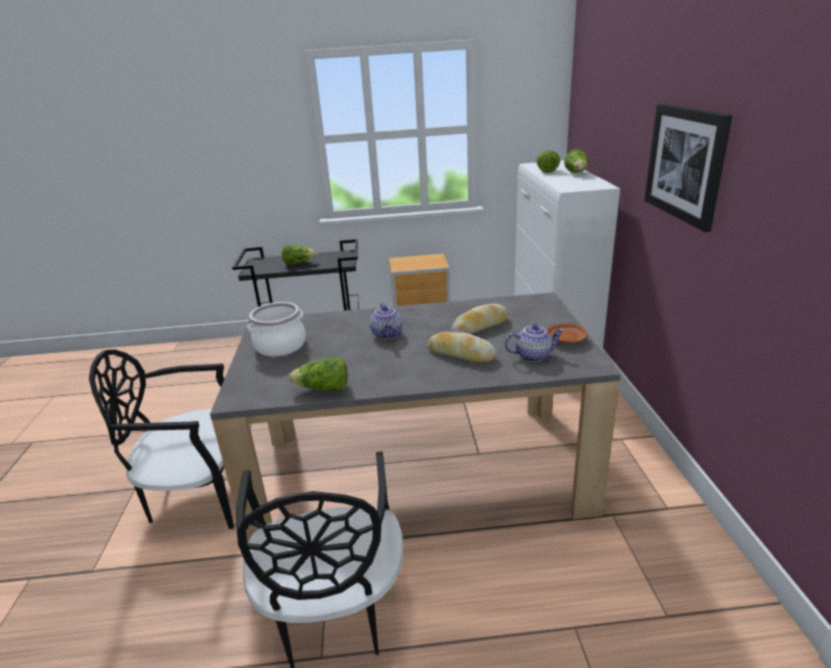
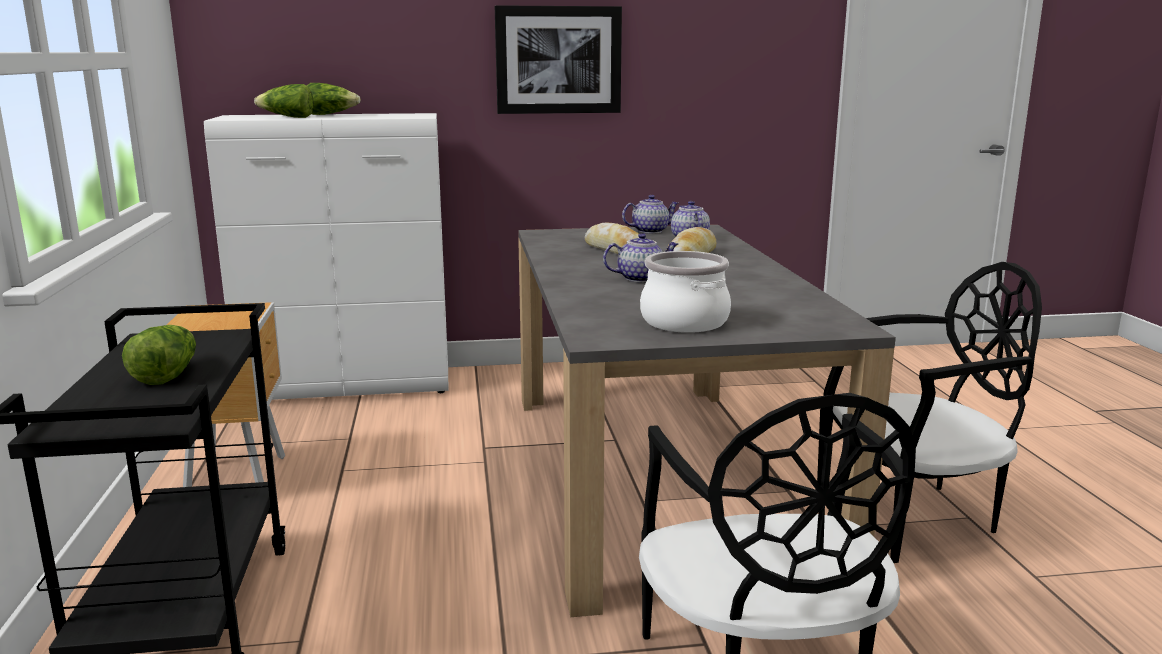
camera: 95 degrees left, 10 degrees down
(323, 389) = (799, 295): lettuce -> none
(566, 339) = (650, 231): brown plate -> teapot

